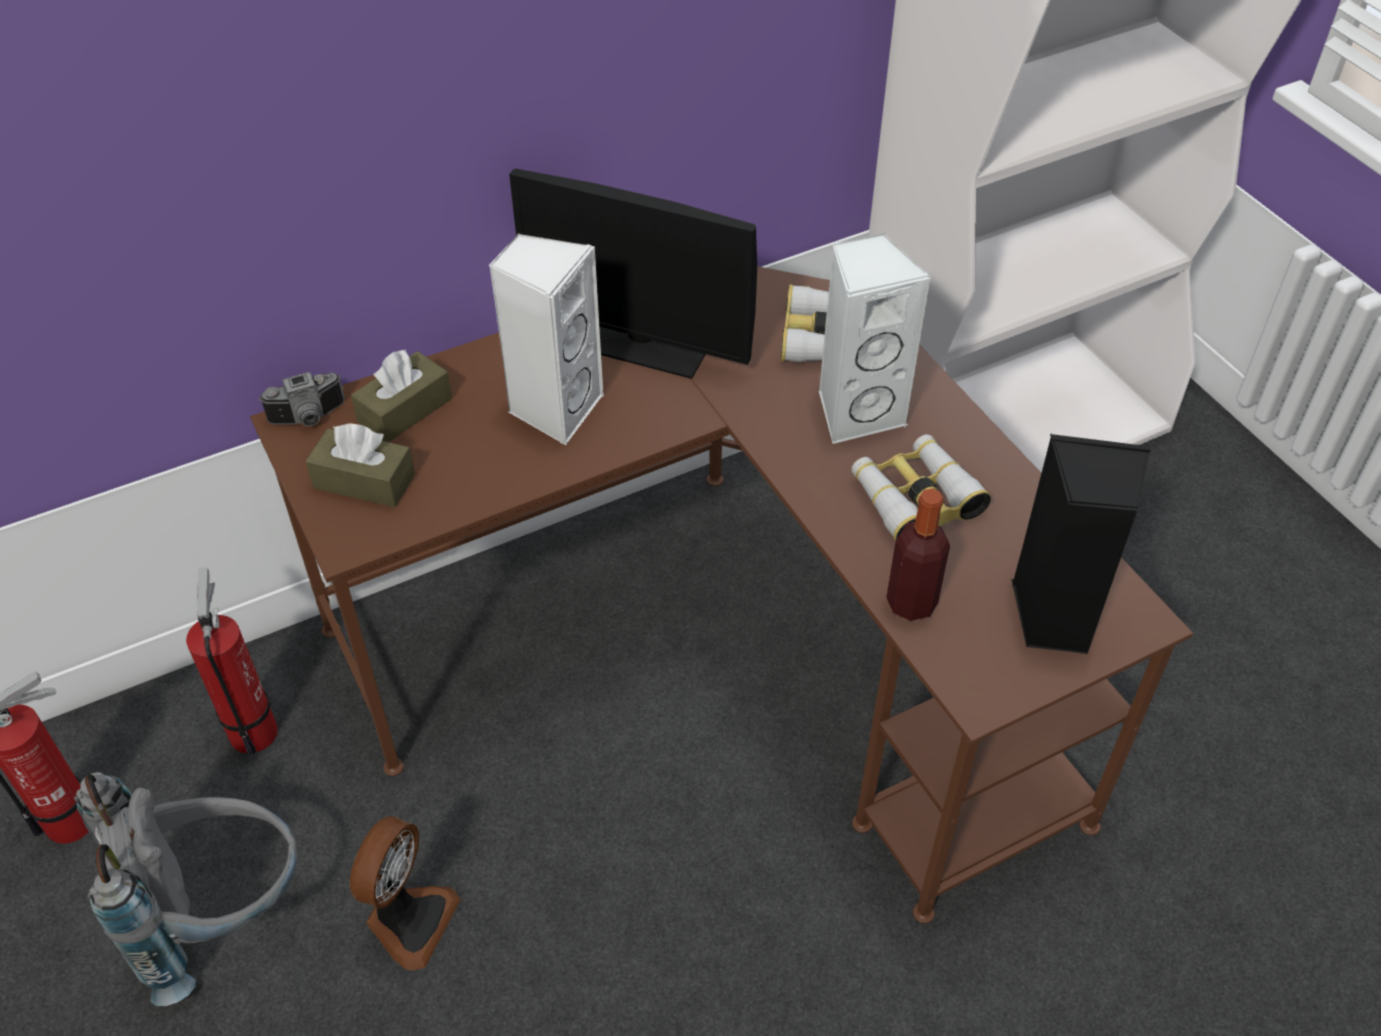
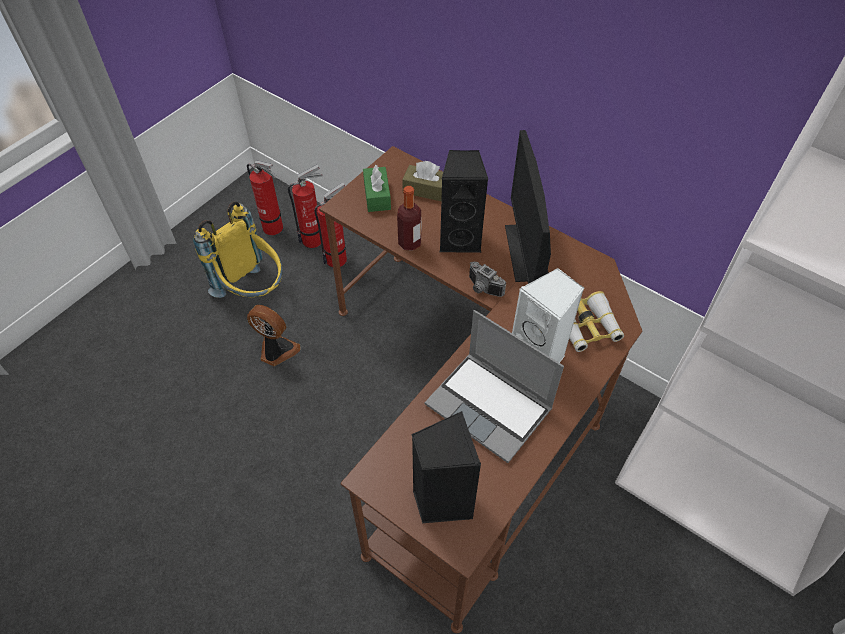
camera: 65 degrees right, 5 degrees up
(170, 751) = (315, 239): none -> fire extinguisher
(221, 917) = (253, 291): grey backpack -> yellow backpack
(309, 419) = (402, 163): camera -> camera (482, 289)
(364, 481) = (377, 196): brown tissue box -> green tissue box
(408, 920) = (276, 351): fan -> fan turned 150 degrees counterclockwise
(554, 408) = (460, 239): white speaker -> black speaker
(911, 603) = (416, 428): bottle -> bottle (409, 243)
(915, 498) = (490, 407): binoculars -> laptop

